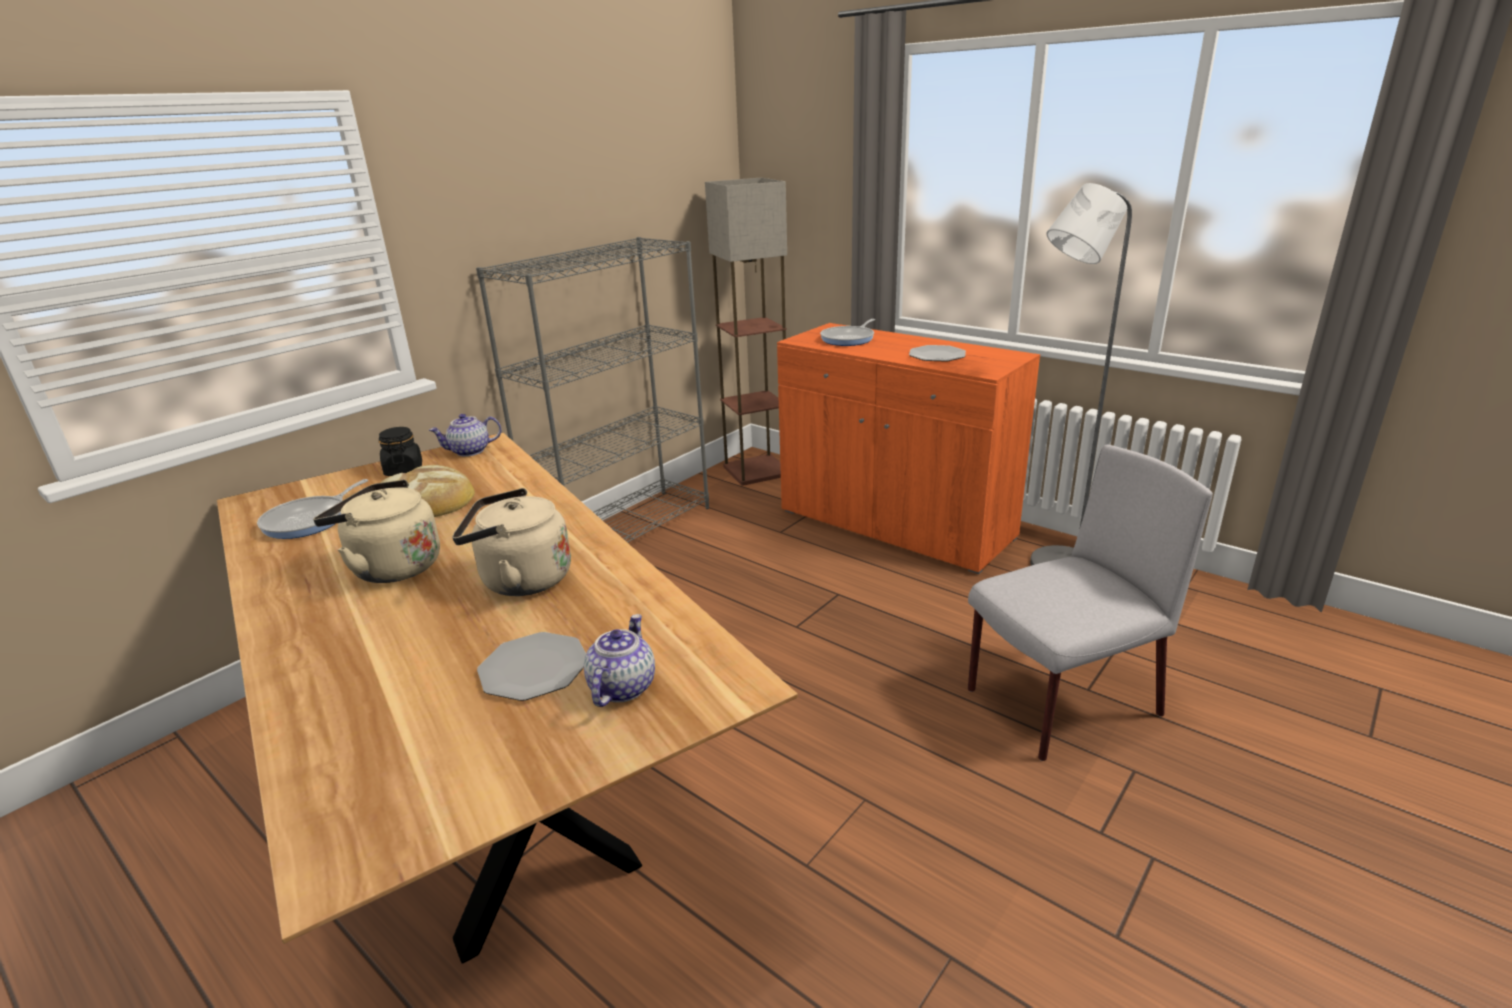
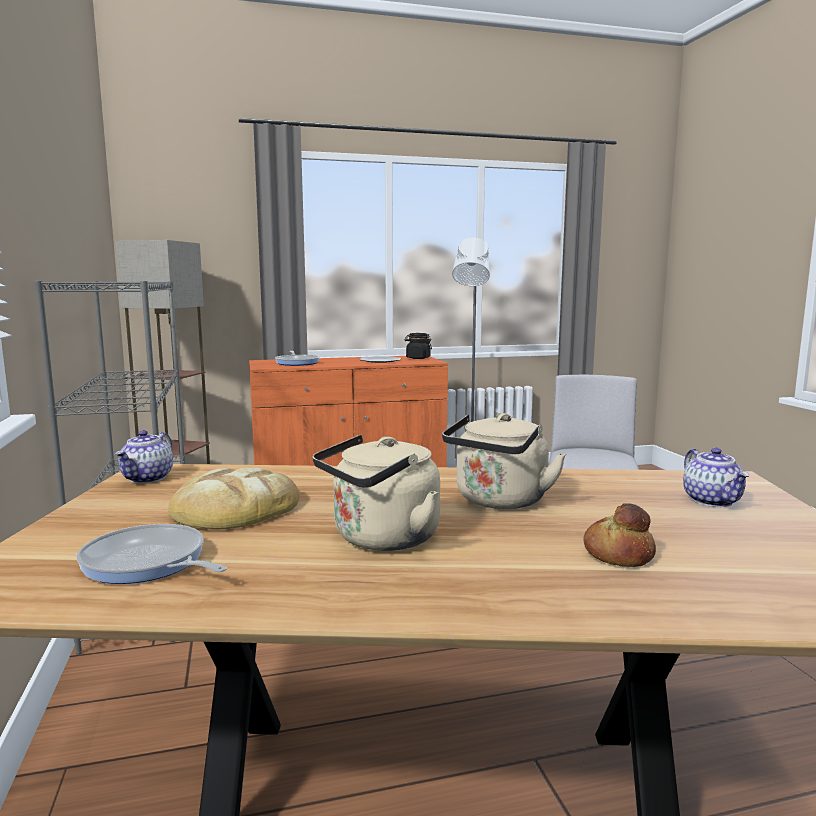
camera: 55 degrees left, 15 degrees down
(310, 520) = (147, 563): frying pan -> frying pan turned 150 degrees clockwise
(404, 470) = (117, 506): black jar -> black jar (418, 358)
(413, 667) = (617, 554): none -> bread
(534, 668) = (662, 518): plate -> none
(621, 687) = (713, 501): teapot -> teapot turned 150 degrees counterclockwise

